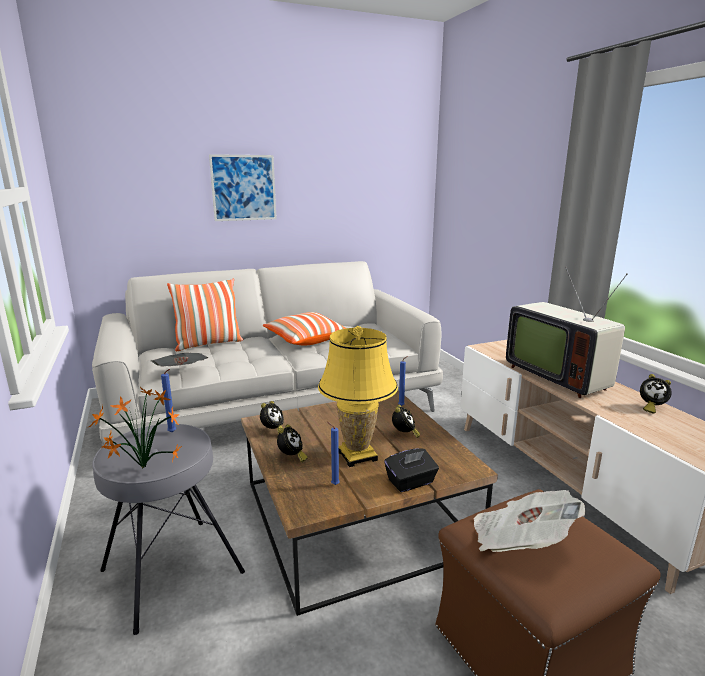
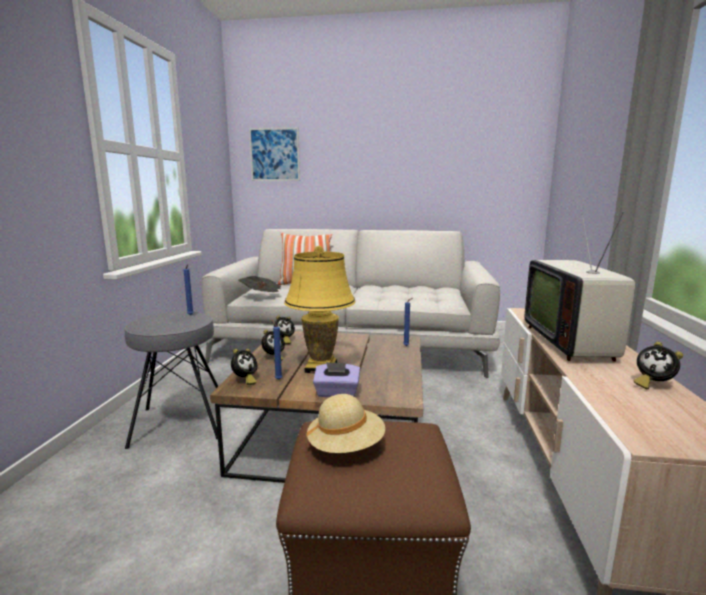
camera: 30 degrees right, 5 degrees down
(141, 468) = (145, 327): potted plant -> none
(243, 188) = (361, 165): picture -> picture (274, 154)
(305, 339) = (378, 290): pillow -> none
(404, 435) = (379, 364): alarm clock -> alarm clock (245, 380)
(411, 482) = (337, 393): black tissue box -> purple tissue box
(520, 541) = (346, 447): newspaper -> beige hat

